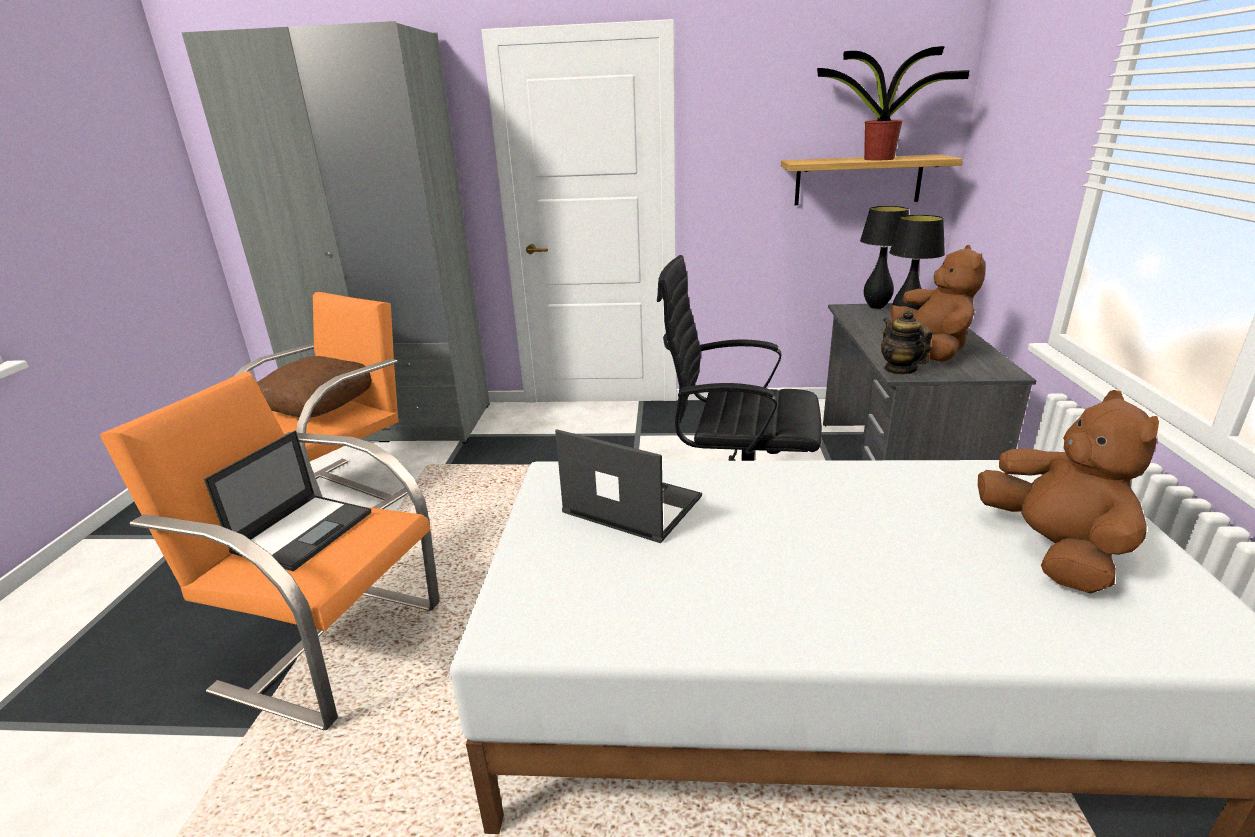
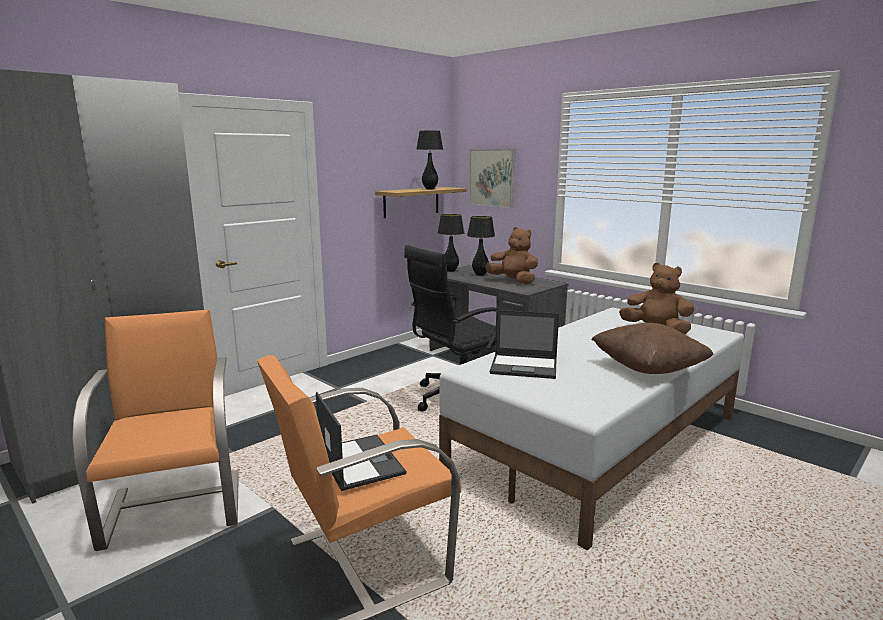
camera: 50 degrees left, 10 degrees down
(320, 409) = (160, 422): brown pillow -> brown pillow (648, 368)
(630, 504) = (525, 367): laptop -> laptop turned 150 degrees counterclockwise
(881, 159) = (430, 189): potted plant -> black table lamp
(900, 369) = (521, 290): teapot -> none
(1009, 139) = (492, 177): none -> picture

